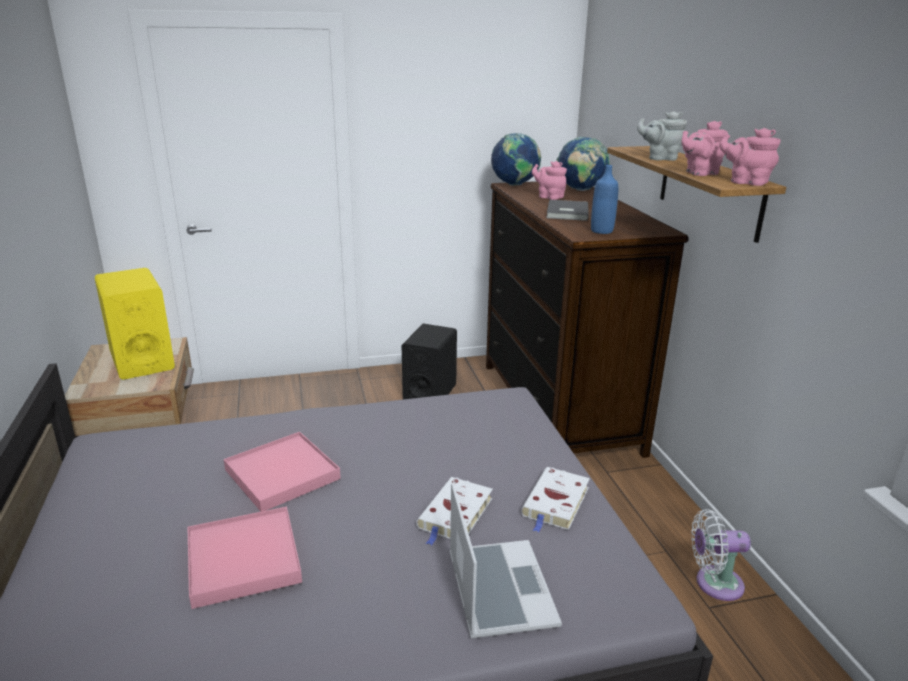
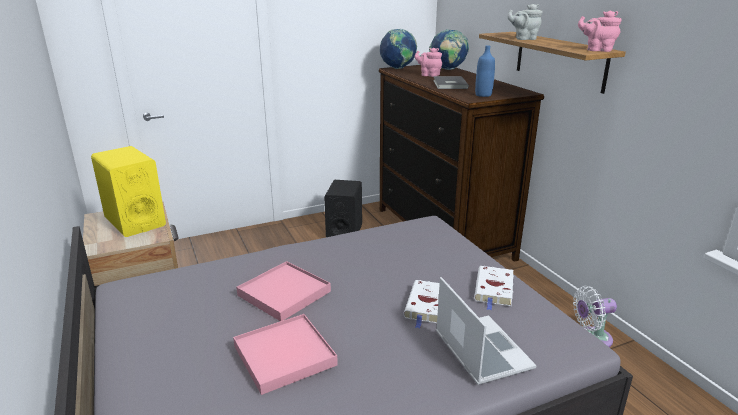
camera: 10 degrees left, 0 degrees up
(699, 173) = (561, 46): pink teapot -> none

